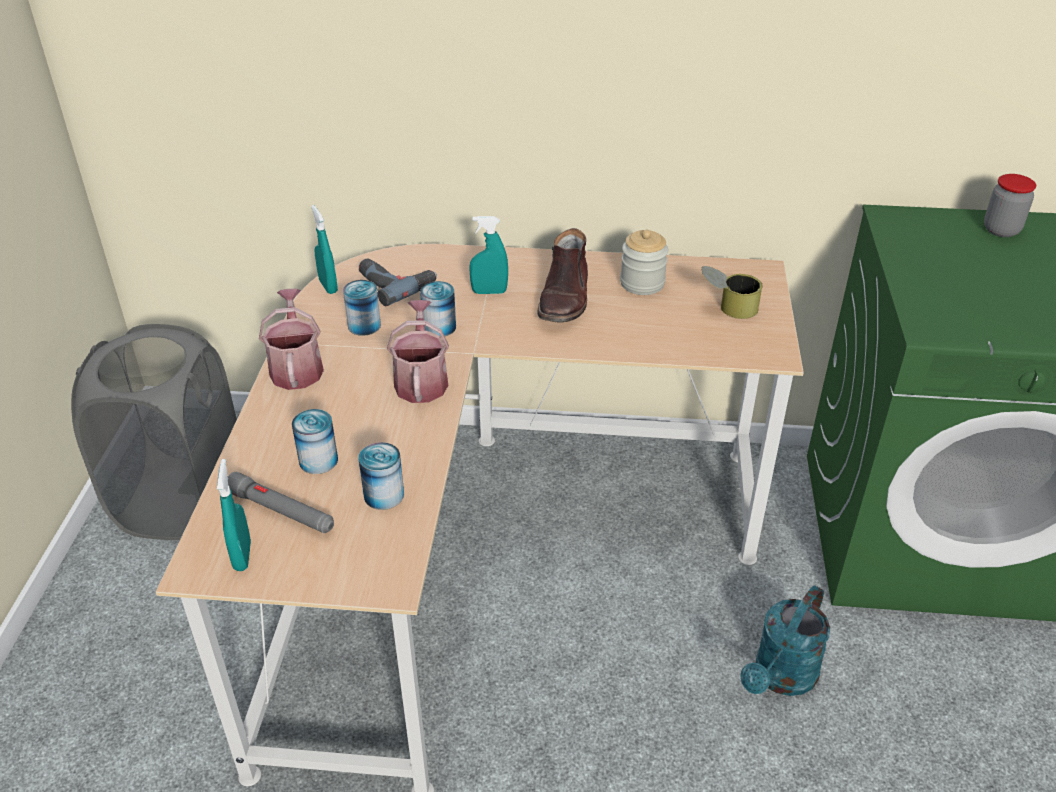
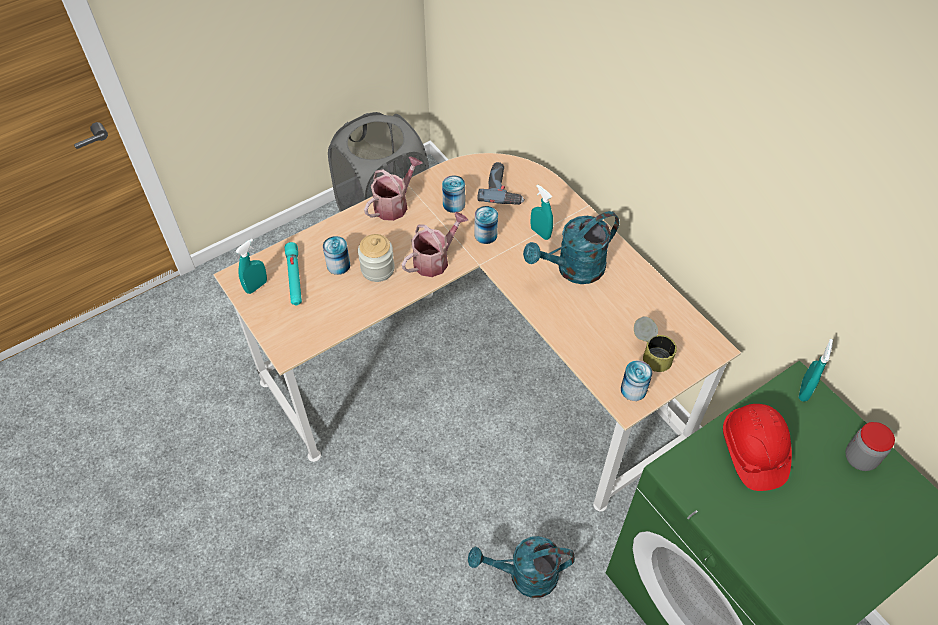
camera: 50 degrees right, 15 degrees up
(281, 511) = (294, 278): grey flashlight -> turquoise flashlight
(328, 286) = (470, 165): turquoise spray bottle -> turquoise spray bottle (804, 390)
(384, 495) = (339, 307): can -> can (633, 389)
(565, 298) = (573, 270): brown boot -> turquoise watering can
(642, 283) = (629, 296): jar -> jar (377, 269)
(946, 277) = (752, 452): none -> red hard hat

